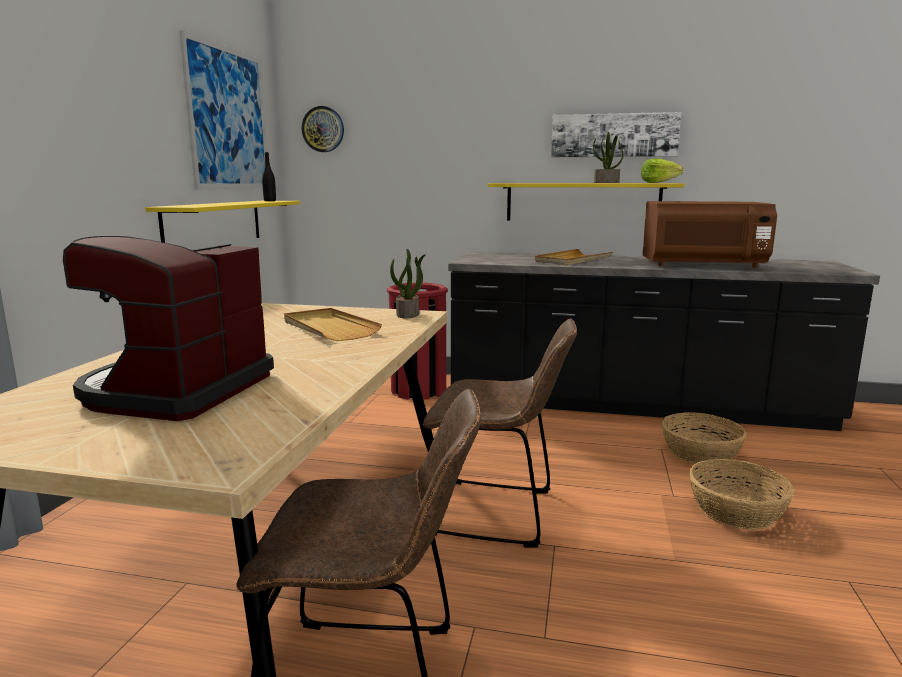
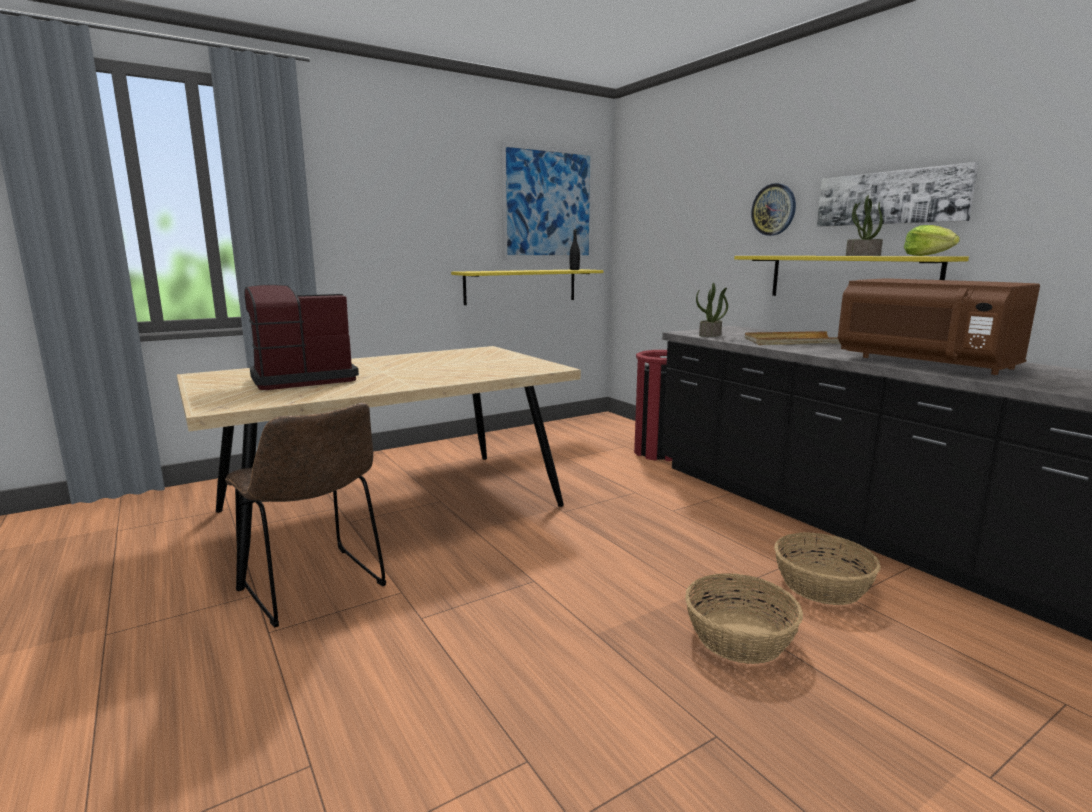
camera: 45 degrees right, 0 degrees up
(323, 129) = (640, 207): wall clock -> wall clock (774, 209)
(329, 328) = (469, 366): beige tray -> none
(408, 314) = (544, 367): potted plant -> potted plant (710, 335)
(498, 513) = (541, 546): brown chair -> none

